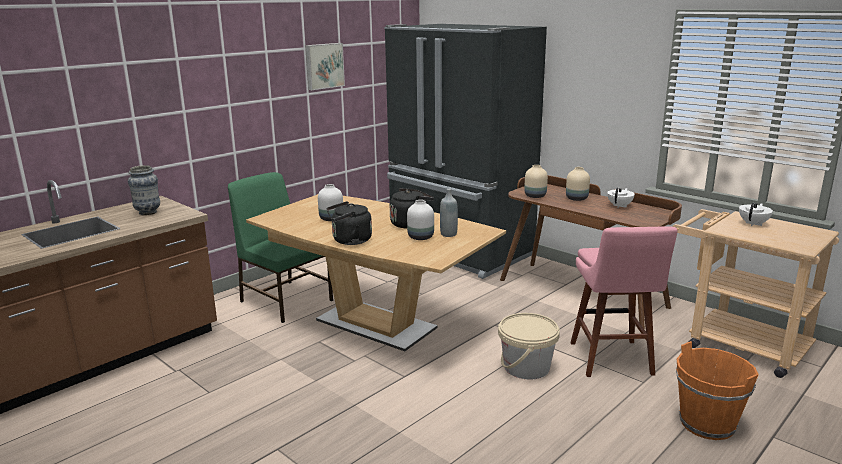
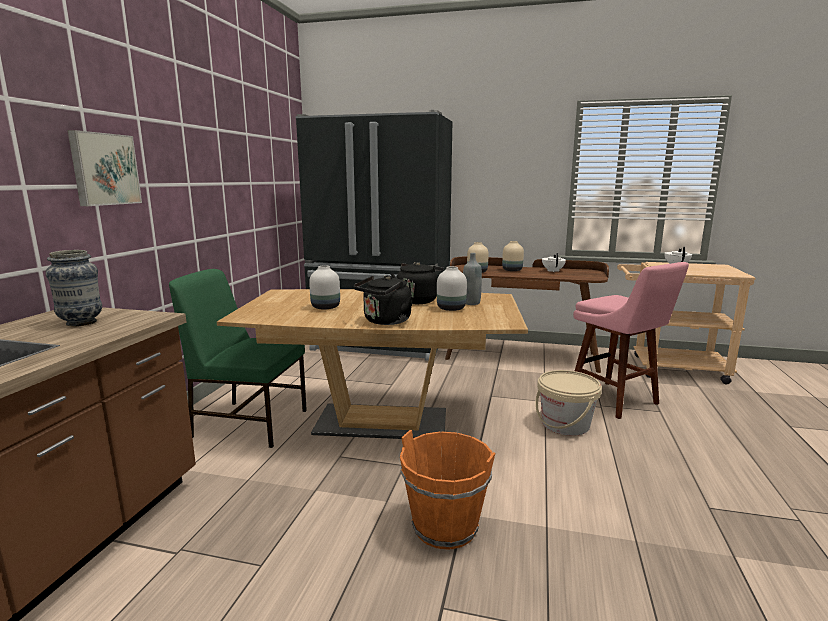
camera: 30 degrees left, 5 degrees down
(323, 66) = (236, 153): picture -> picture (104, 169)
(706, 424) = (744, 430): orange bucket -> orange bucket (444, 527)

